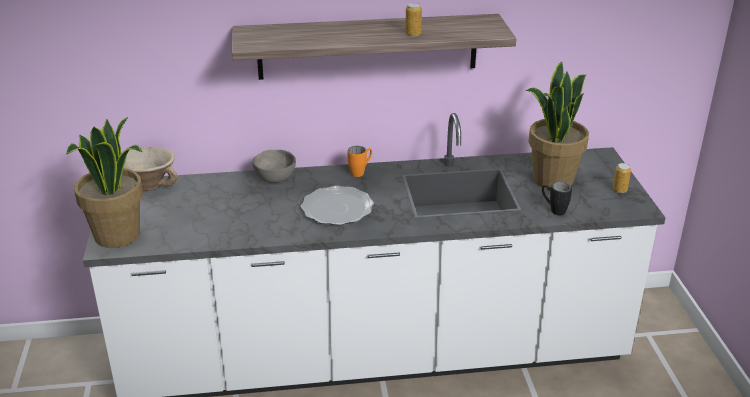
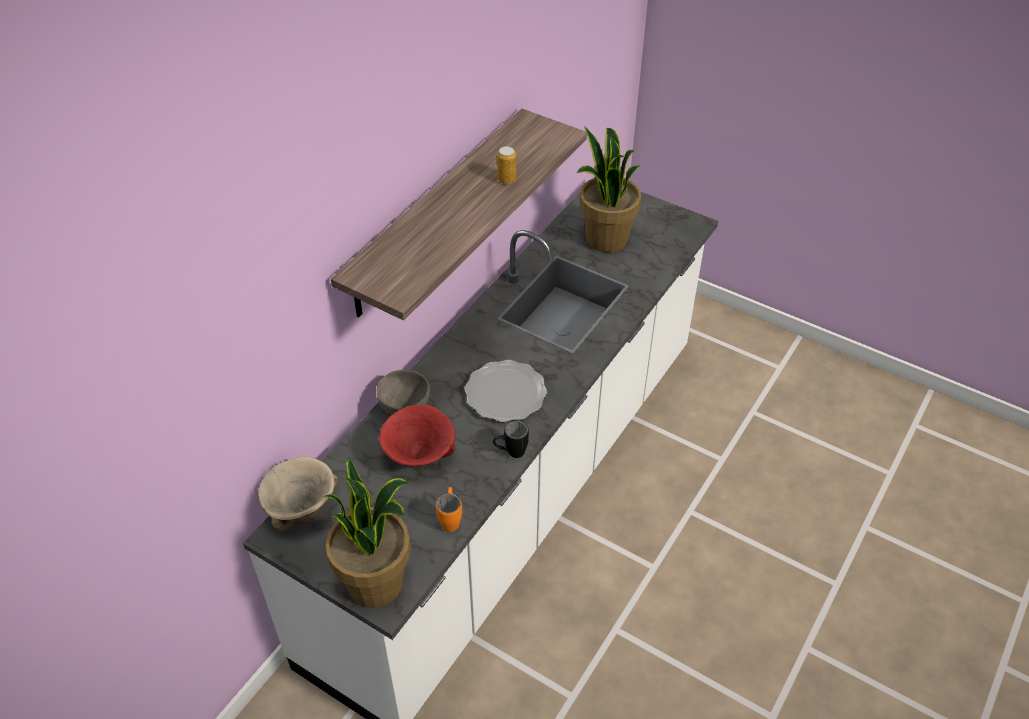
camera: 50 degrees left, 15 degrees up
(237, 204) = (419, 459): none -> red bowl
(361, 172) = (461, 341): orange mug -> orange mug (450, 519)
(553, 210) = (648, 268): black mug -> black mug (510, 452)
(619, 190) = (660, 216): can -> none

